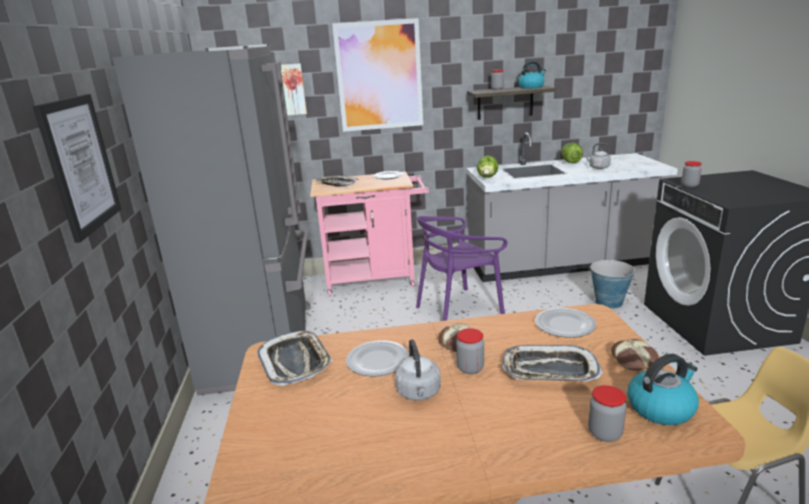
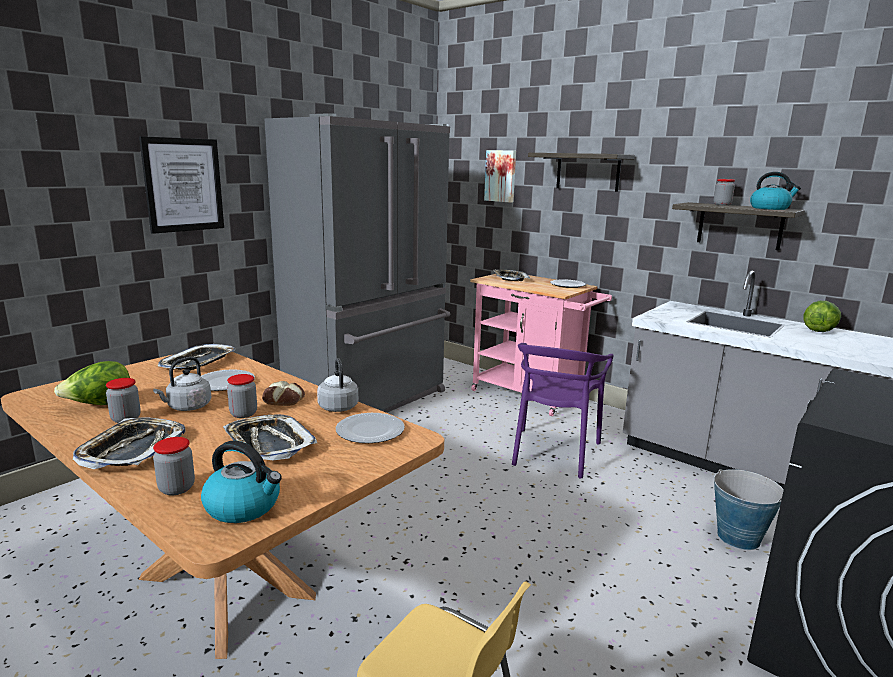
camera: 45 degrees right, 5 degrees down
(379, 76) = (588, 172): picture -> shelf
(458, 309) = (553, 452): purple chair -> purple chair turned 90 degrees counterclockwise
(487, 178) = (659, 313): lettuce -> lettuce (100, 405)
(495, 443) = (132, 449): none -> tray
(598, 167) = (838, 345): grey kettle -> grey kettle (338, 406)
(634, 360) = (332, 476): bread -> none
(689, 185) = (846, 386): jar -> jar (126, 419)

